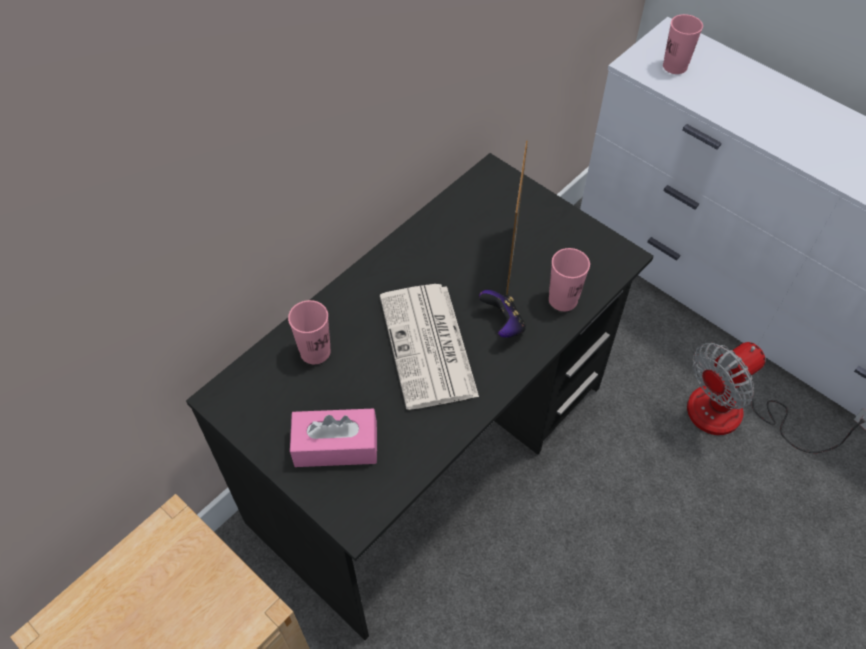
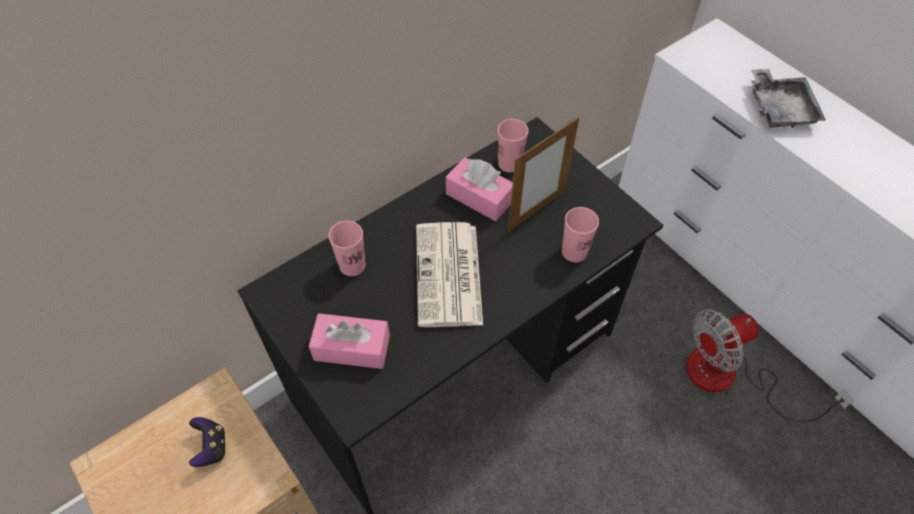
camera: 10 degrees right, 0 degrees up
(444, 253) = (479, 197): none -> pink tissue box
(503, 324) = (517, 266): game controller -> game controller (211, 447)
(512, 259) = (537, 211): picture frame -> picture frame turned 150 degrees counterclockwise
(675, 66) = (714, 62): pink cup -> pink cup (509, 163)
(754, 110) = (780, 108): none -> grey tray

